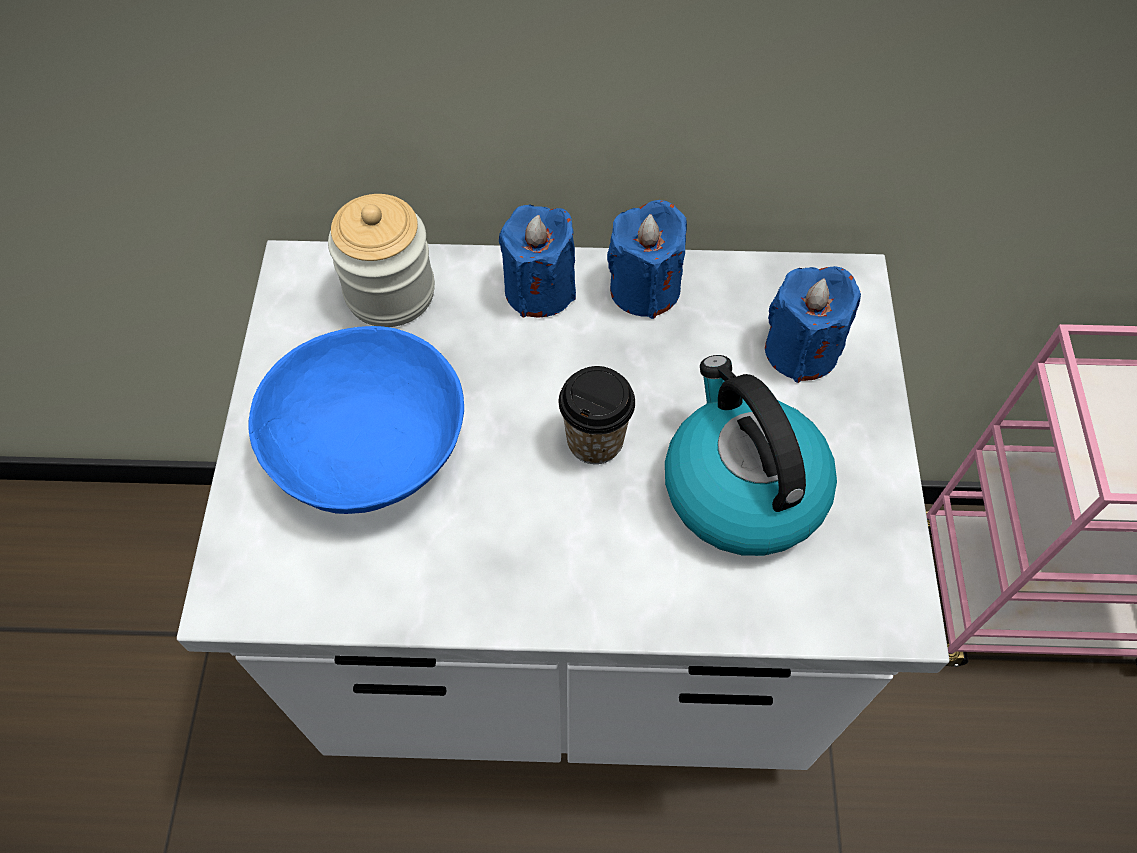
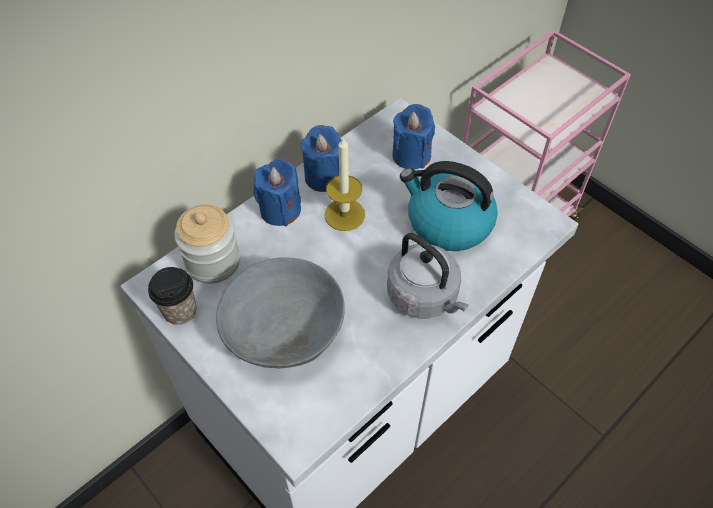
camera: 45 degrees left, 5 degrees down
(372, 448) = (285, 330): blue bowl -> grey bowl
(587, 563) = (425, 297): none -> grey kettle
(595, 441) = (374, 250): cup -> cup (180, 311)
(612, 361) = (344, 214): none -> candle

